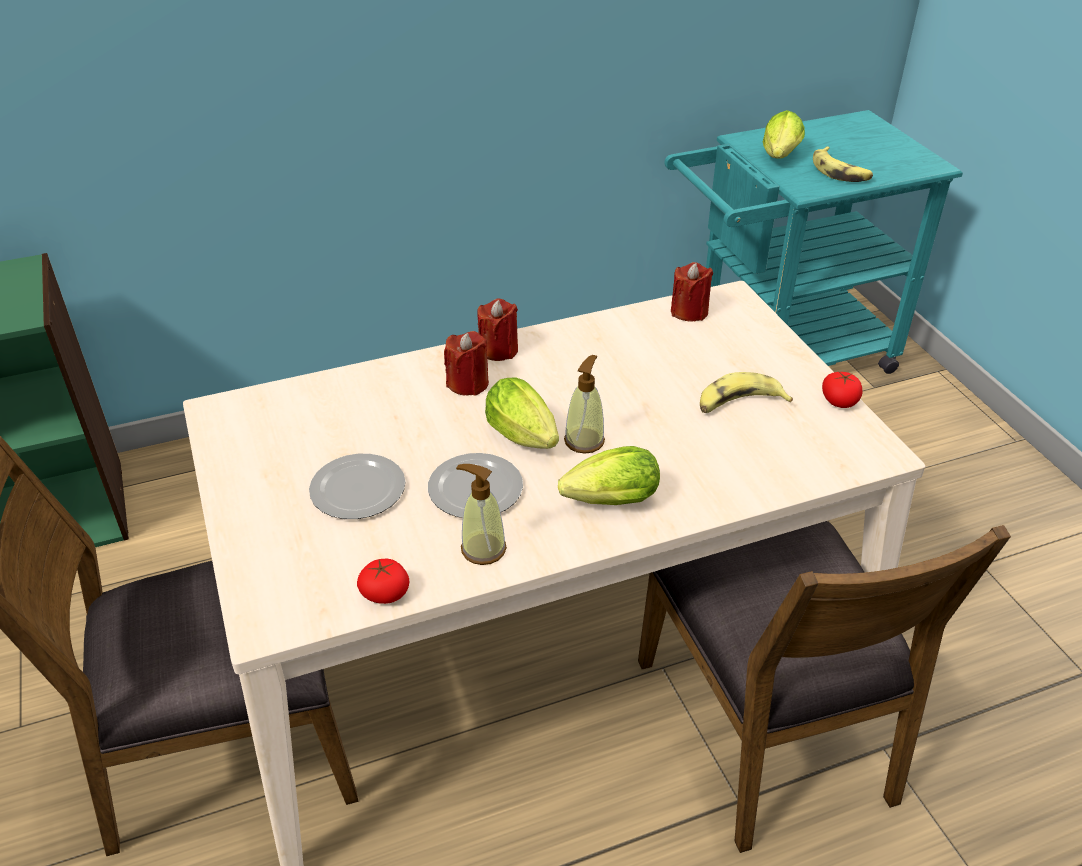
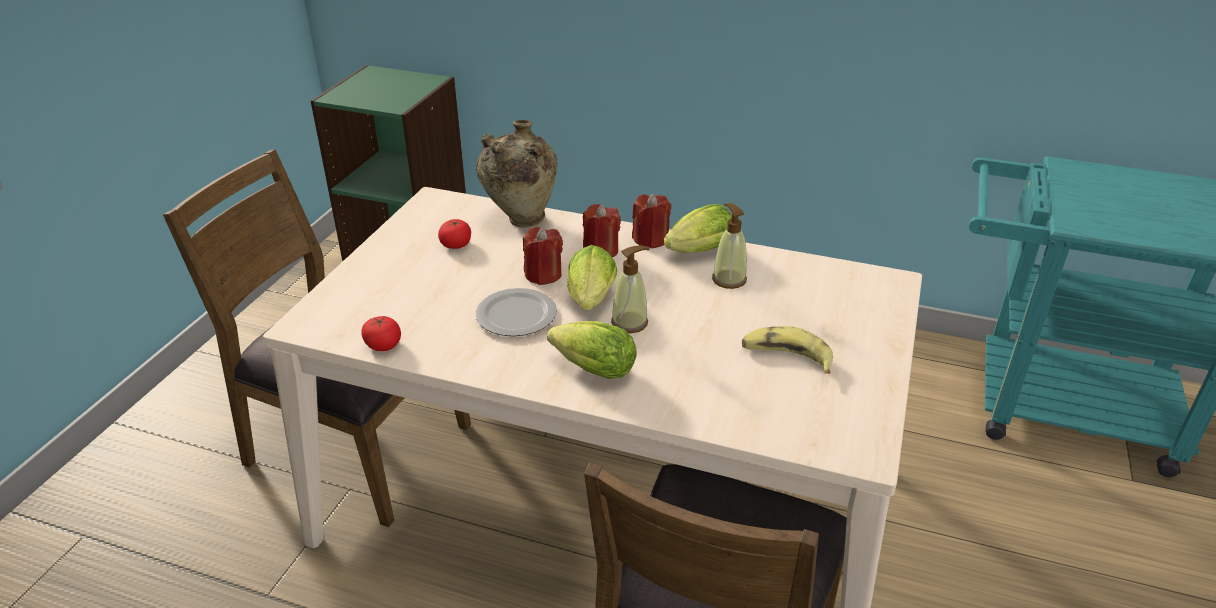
camera: 40 degrees right, 5 degrees down
(348, 390) = (520, 221): none -> beige vase
(356, 489) = (447, 279): plate -> none
(483, 549) = (471, 352): soap dispenser -> soap dispenser (729, 279)
(689, 312) = (838, 276): red candle -> red candle (543, 275)
(779, 157) = (1084, 191): lettuce -> lettuce (696, 252)
(839, 401) = (882, 397): tomato -> tomato (456, 244)
(840, 172) = (1137, 223): banana -> none

